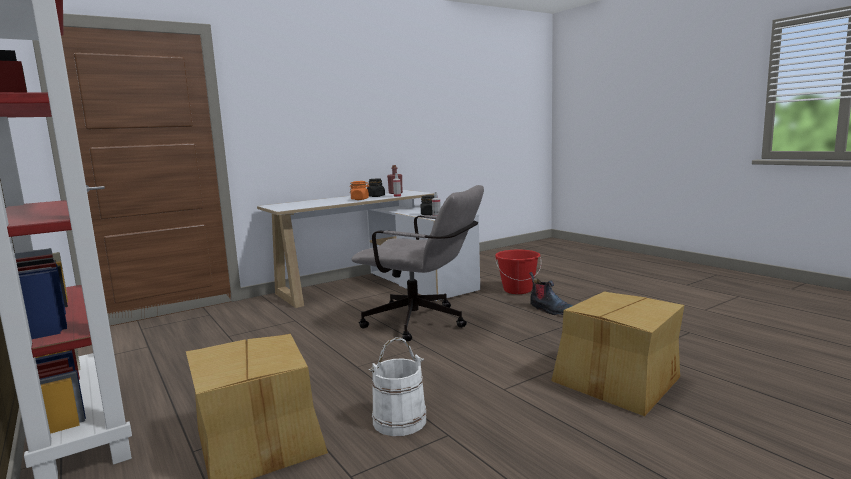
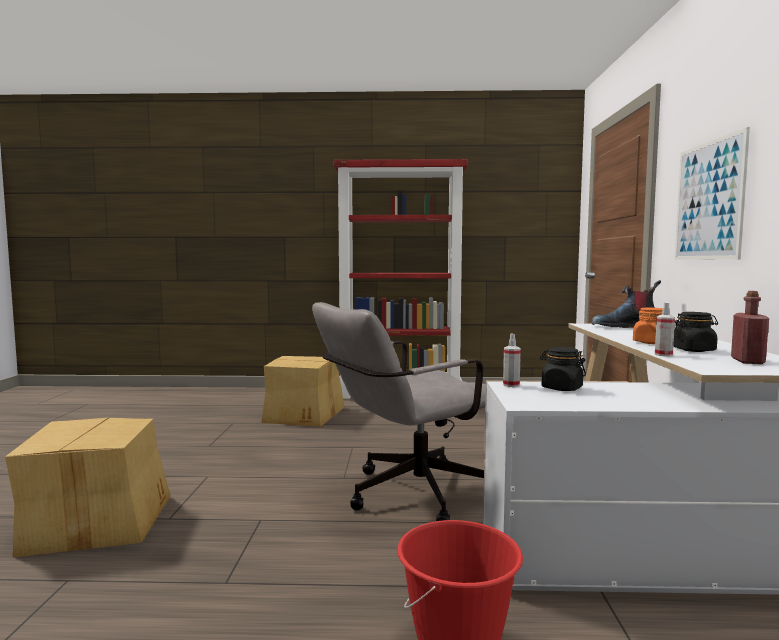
camera: 125 degrees right, 5 degrees down
(298, 123) = (708, 201): none -> picture
(399, 420) = (251, 440): white bucket -> none
(551, 310) = (294, 607): boot -> boot (624, 326)

